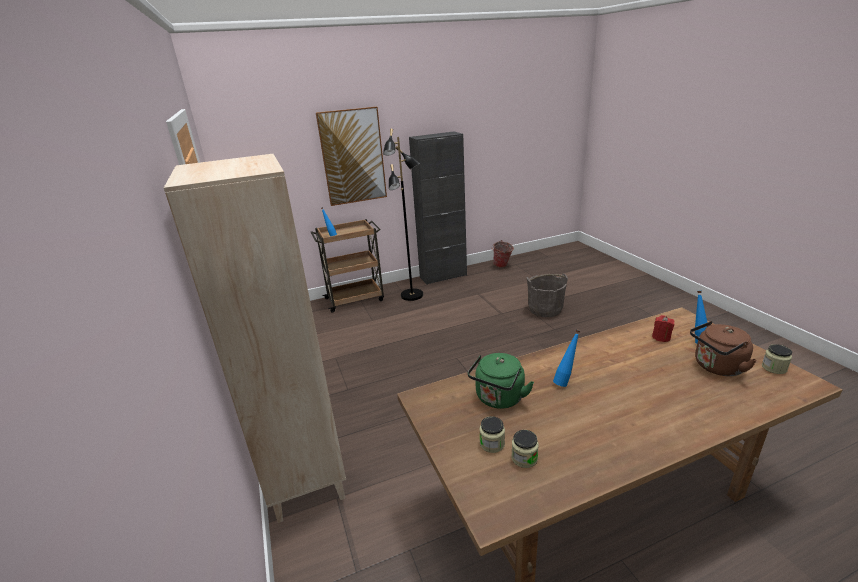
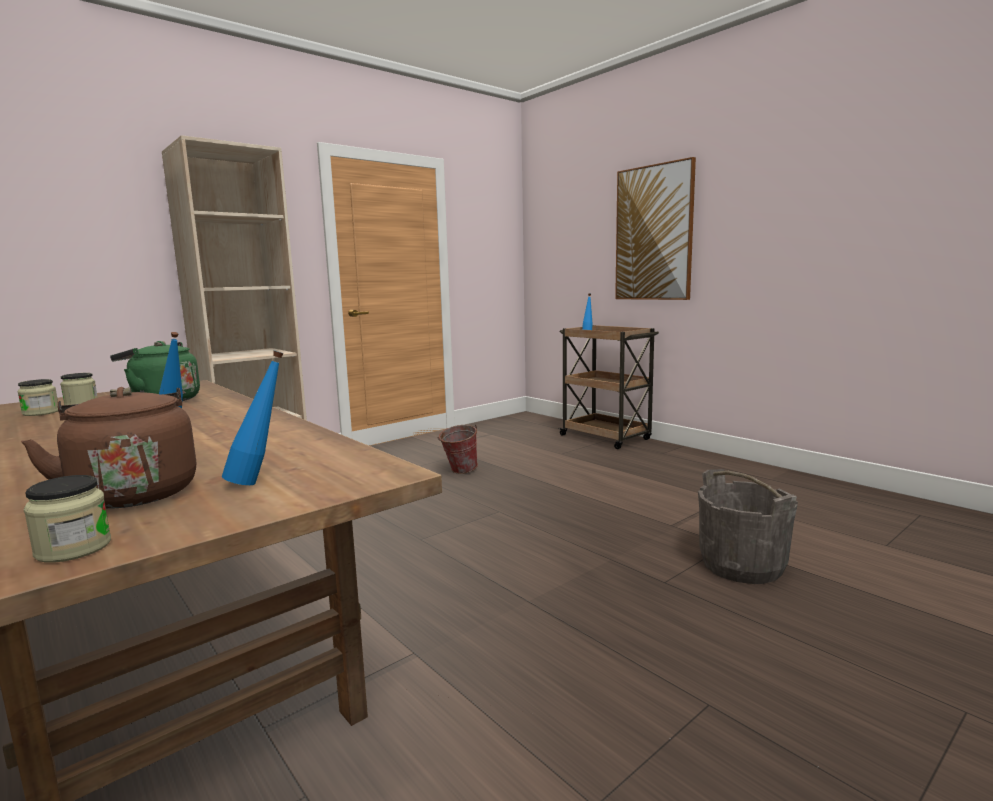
camera: 70 degrees right, 15 degrees down
(412, 295) = (654, 461): black floor lamp -> none
(443, 276) = (750, 468): black cabinet -> none
(502, 266) = (883, 504): bucket -> bucket (459, 471)
(661, 337) = (285, 457): red candle -> none

